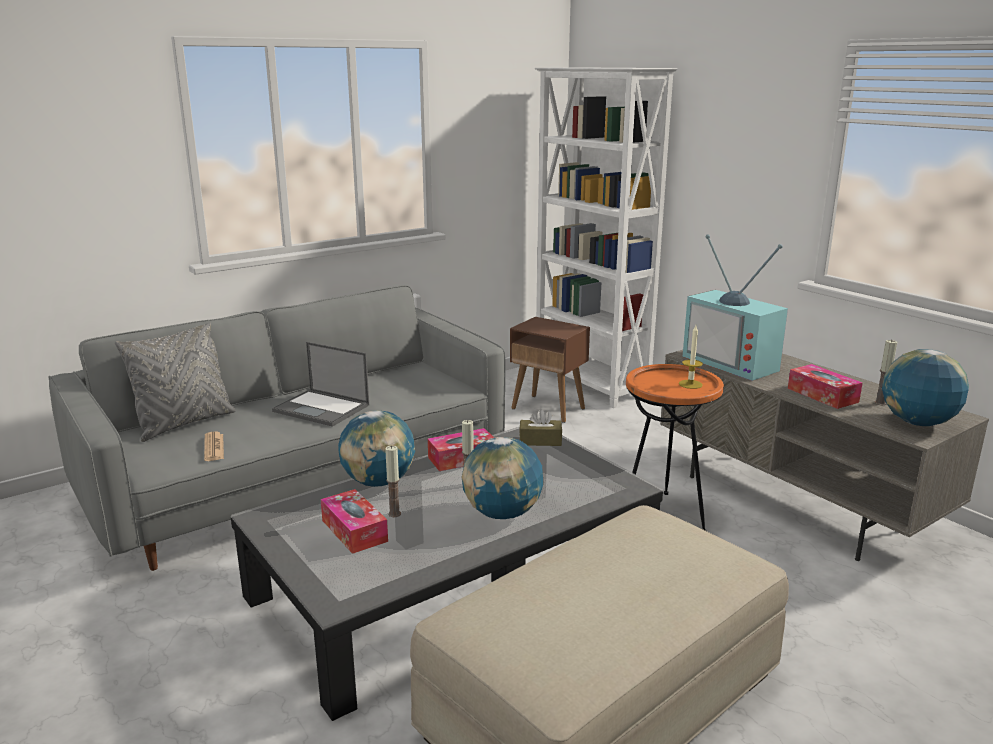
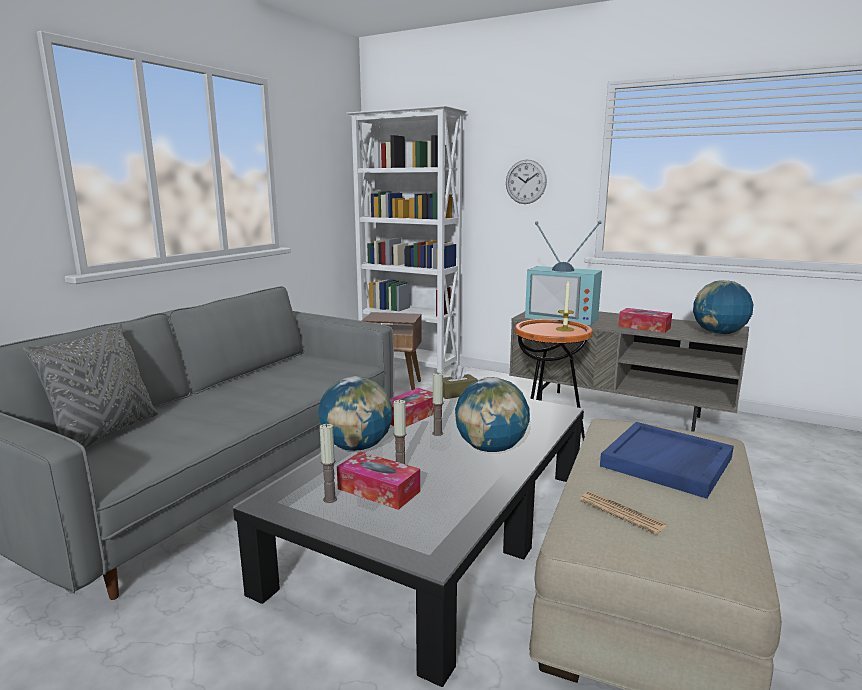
camera: 25 degrees left, 5 degrees down
(214, 447) = (165, 447): newspaper -> newspaper (622, 513)
(322, 408) = (249, 397): laptop -> none
(639, 575) = (667, 462): none -> blue tray
(740, 169) = (525, 182): none -> wall clock
(880, 403) = (682, 327): candle -> candle (330, 499)

